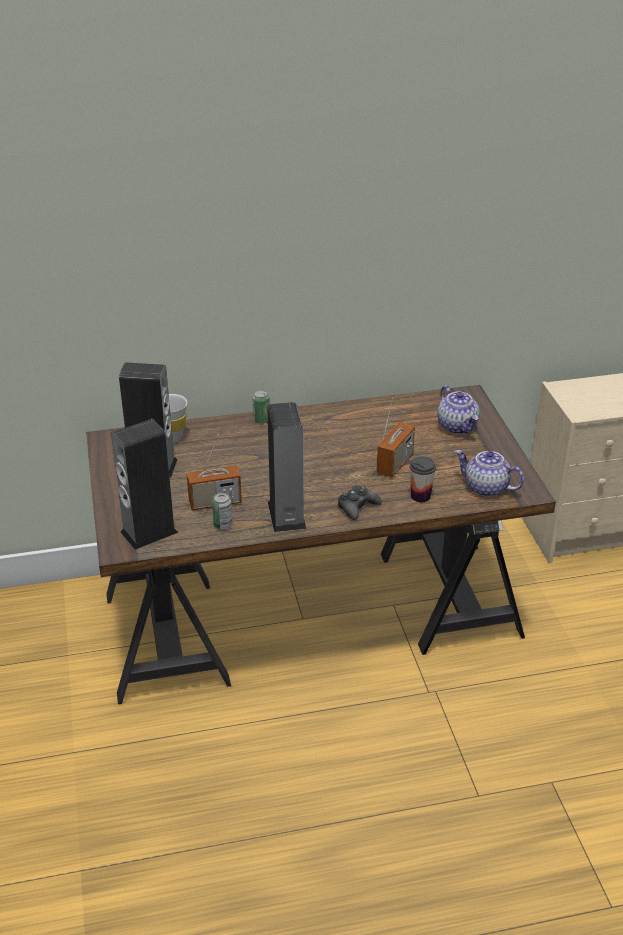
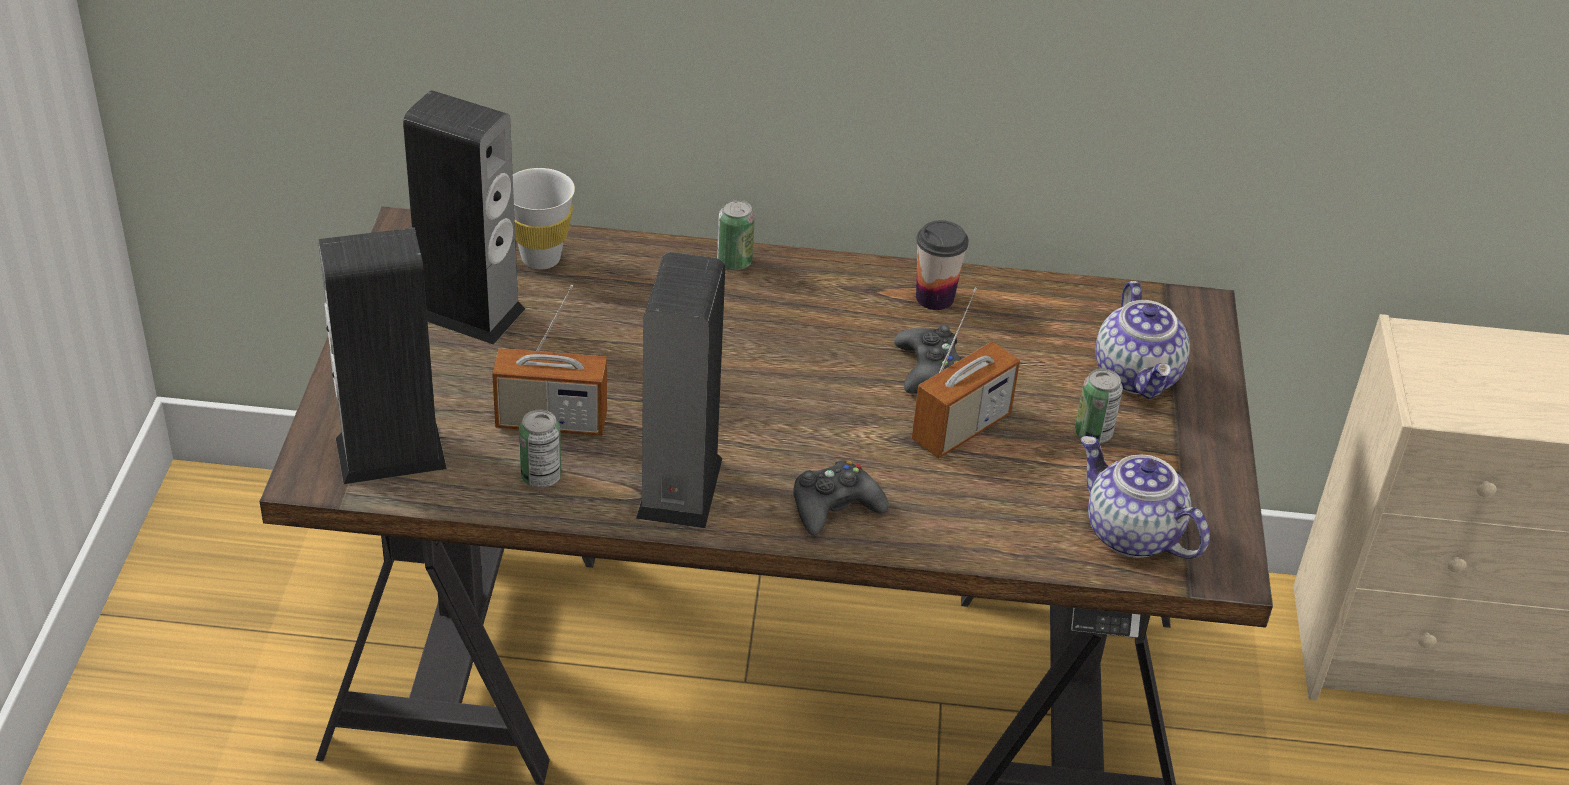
camera: 15 degrees right, 5 degrees up
(369, 444) = (928, 369): none -> black game controller
(420, 496) = (980, 516): cup -> cup (934, 298)
(450, 453) = (1093, 433): none -> can

